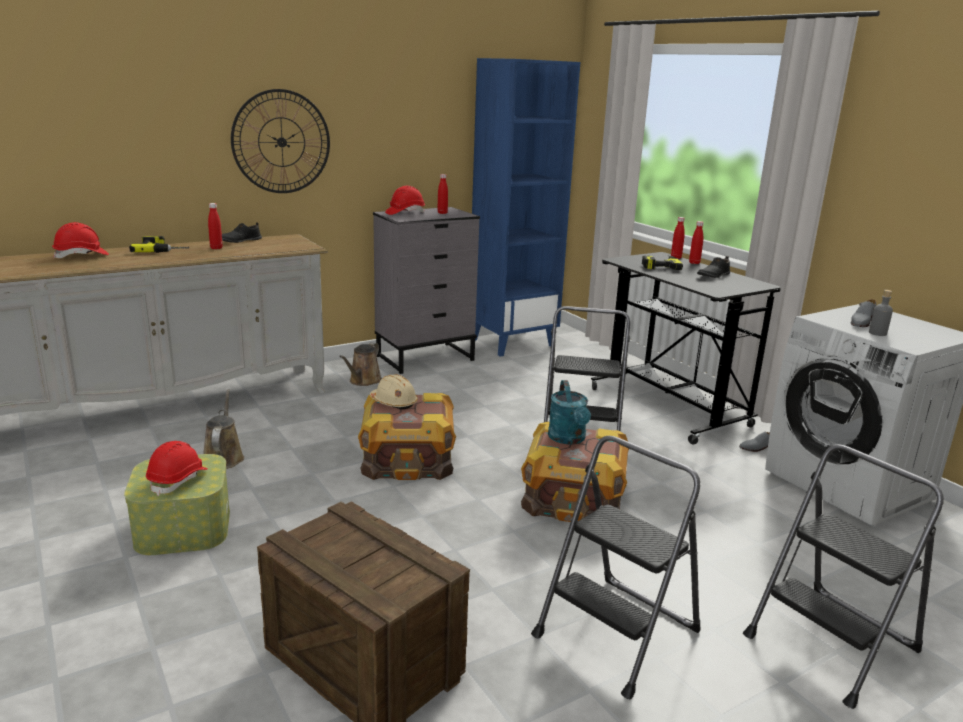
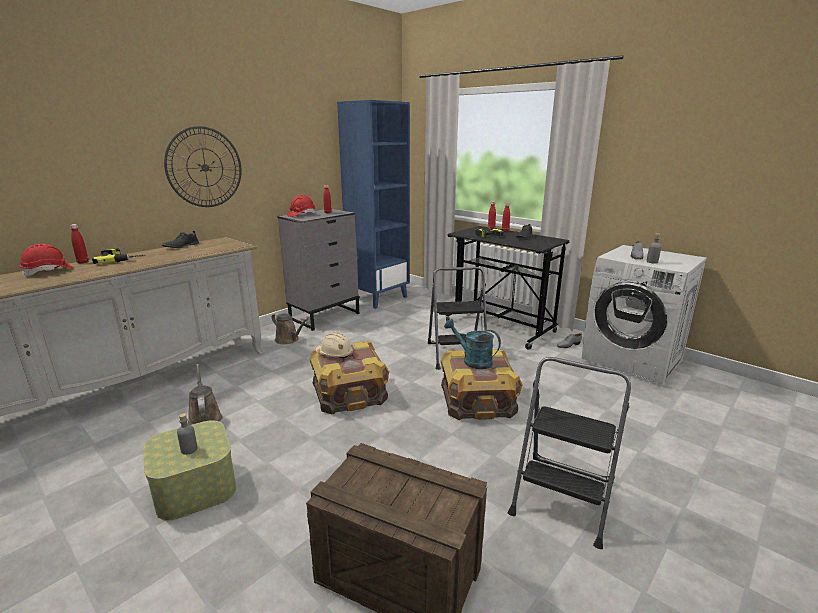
camera: 15 degrees left, 0 degrees up
(178, 480) = (189, 449): red hard hat -> grey bottle
(216, 248) = (166, 253): red bottle -> red bottle (83, 262)
(363, 381) = (288, 340): brown watering can -> brown watering can turned 60 degrees counterclockwise
(568, 439) = (472, 361): turquoise watering can -> turquoise watering can turned 150 degrees clockwise
(836, 641) = (693, 468): black step ladder -> none

